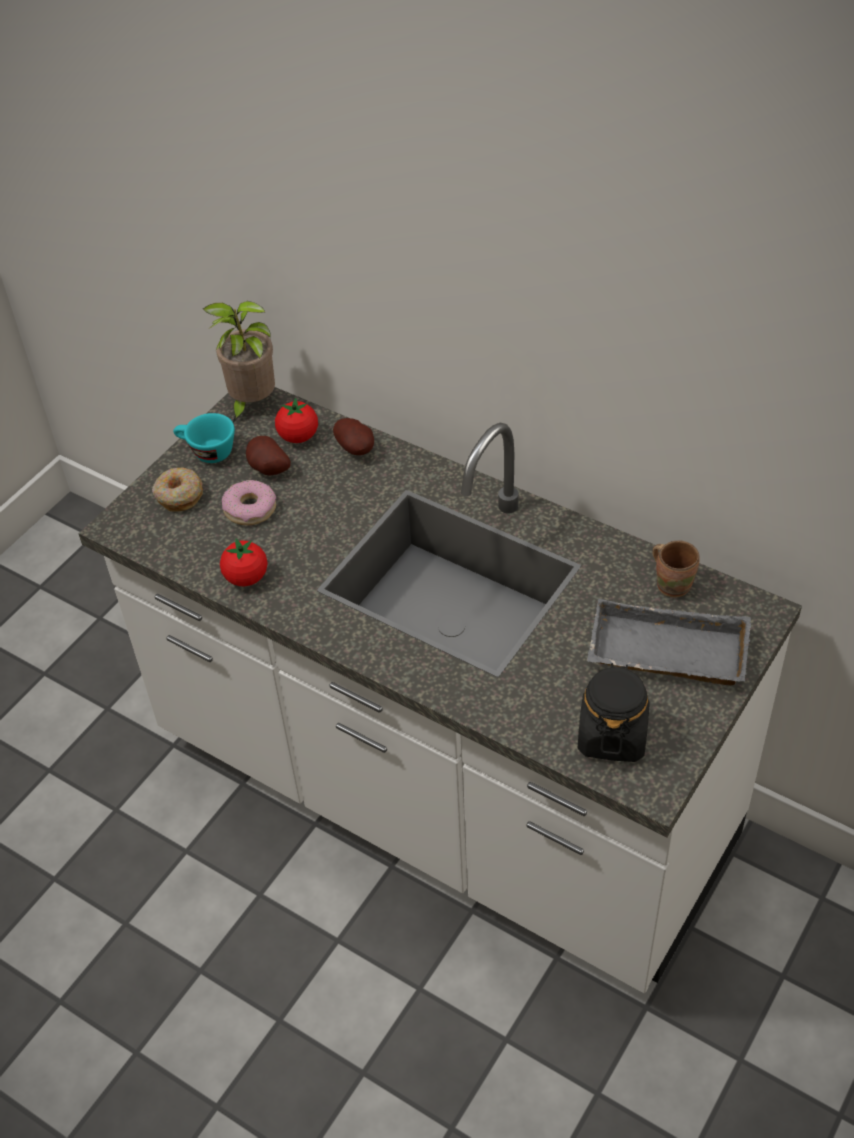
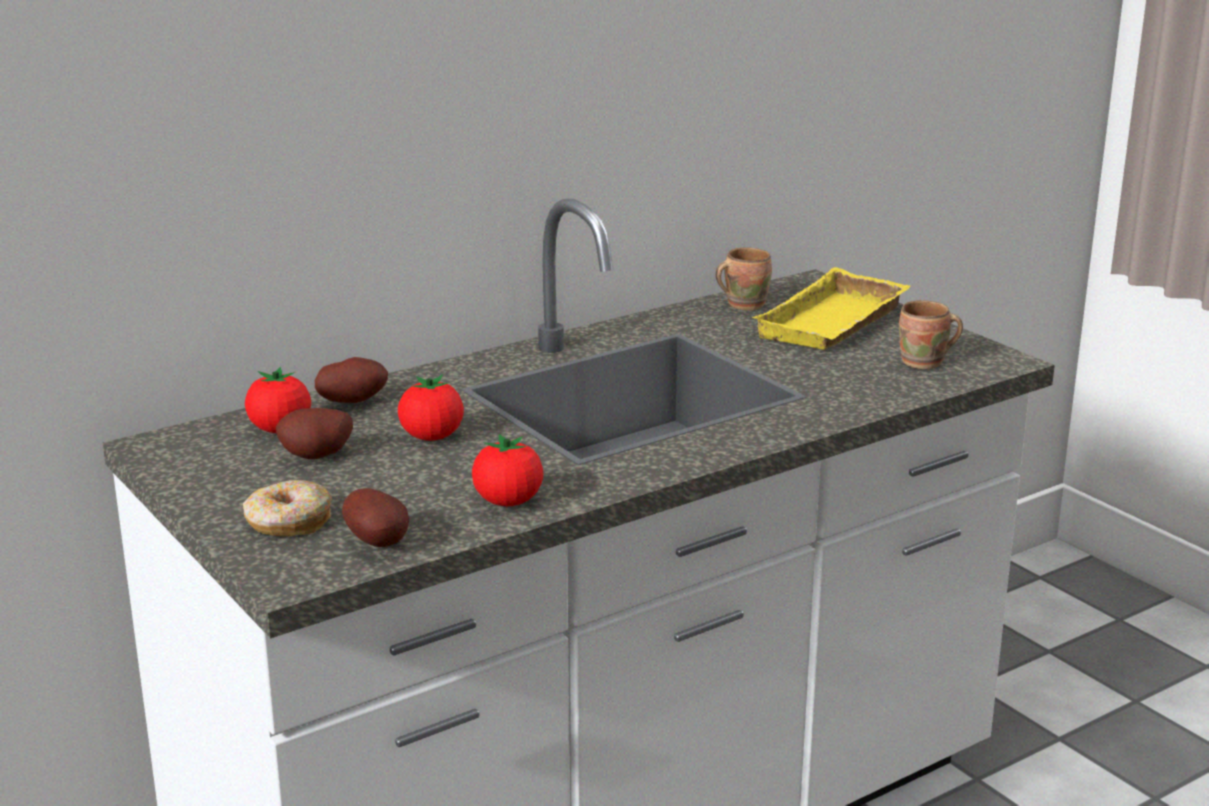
camera: 70 degrees left, 25 degrees down
(170, 543) = (379, 543): none -> potato
(206, 452) = (224, 491): turquoise cup -> none
(250, 509) = (379, 480): donut -> none
(251, 404) = (170, 448): potted plant -> none
(322, 506) = (432, 437): none -> tomato
(612, 735) = (925, 364): black jar -> brown mug
(664, 655) = (835, 325): grey tray -> yellow tray

